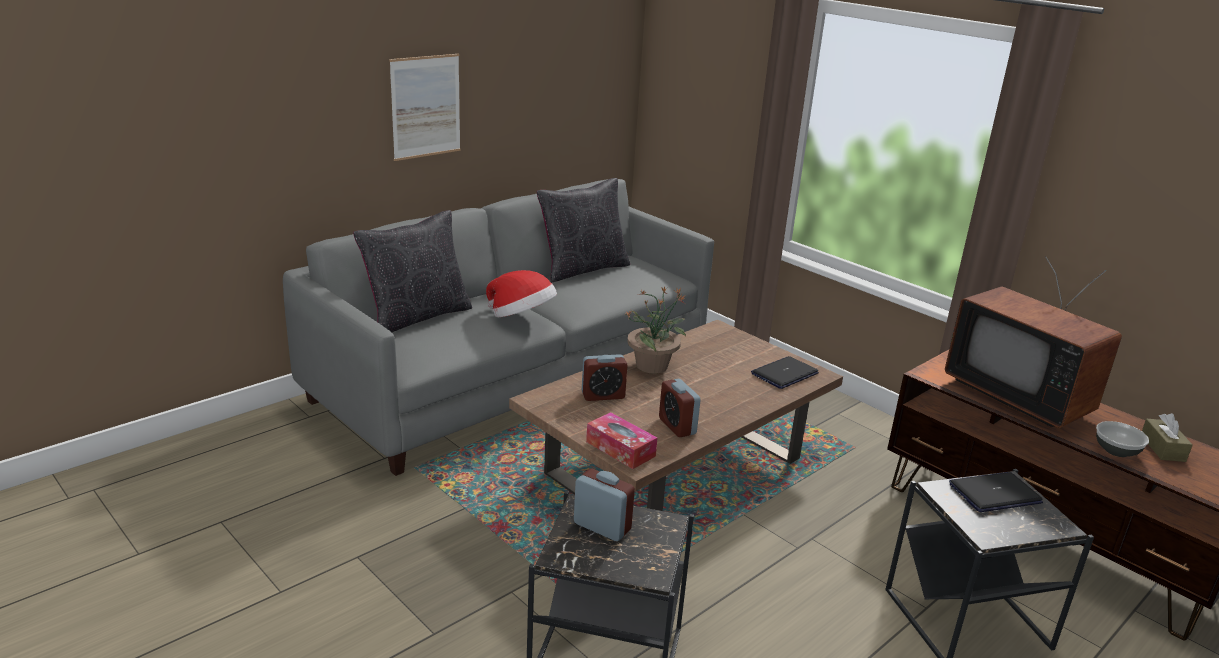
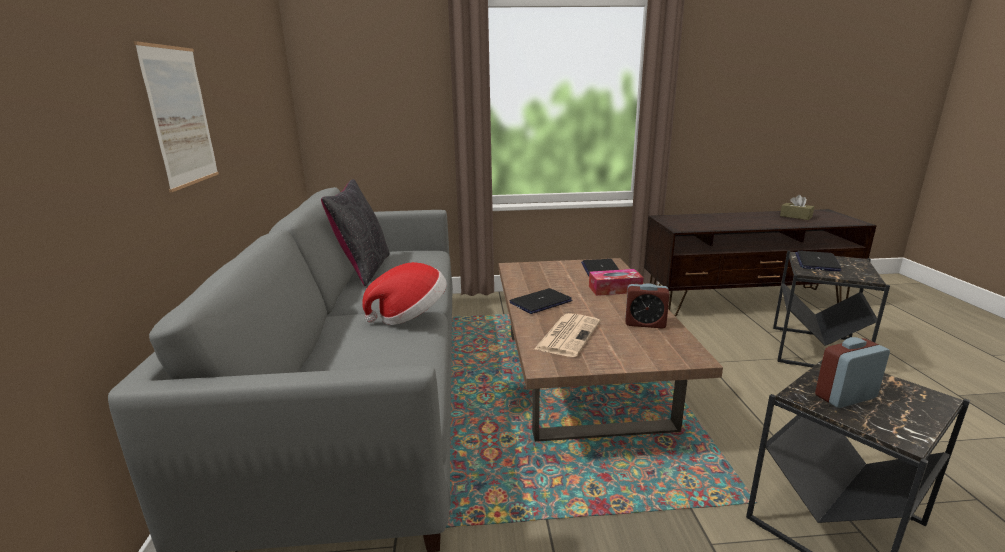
camera: 50 degrees left, 5 degrees down
(417, 316) = (316, 366): black pillow -> none
(603, 395) = (568, 335): alarm clock -> newspaper
(620, 449) = (666, 356): tissue box -> tissue box (615, 289)
(653, 365) = (540, 302): potted plant -> laptop
(1020, 395) = (721, 221): television -> none
(1116, 451) = (796, 223): bowl -> none

